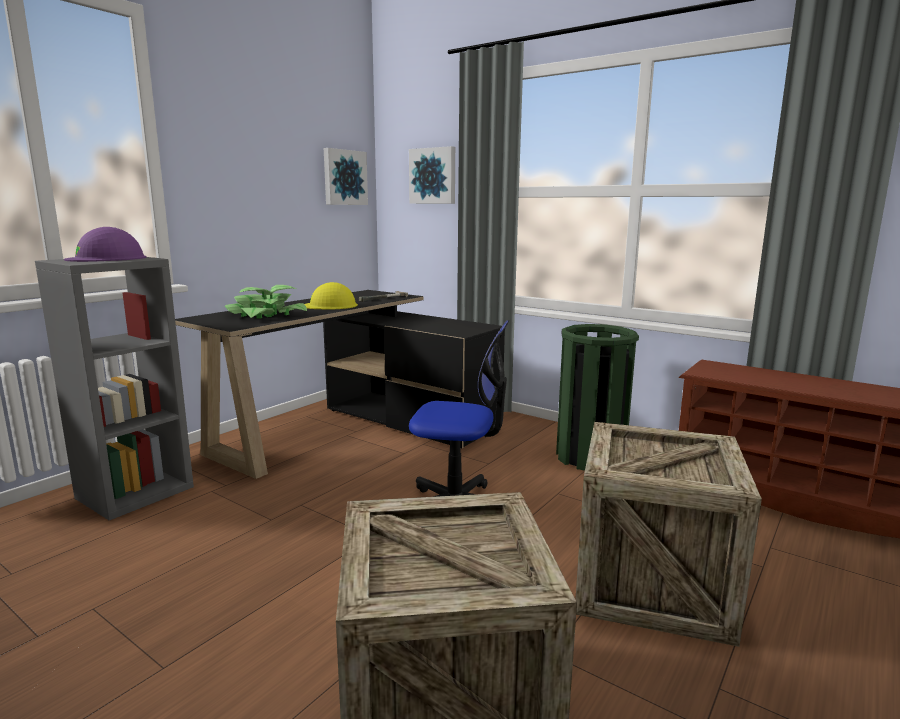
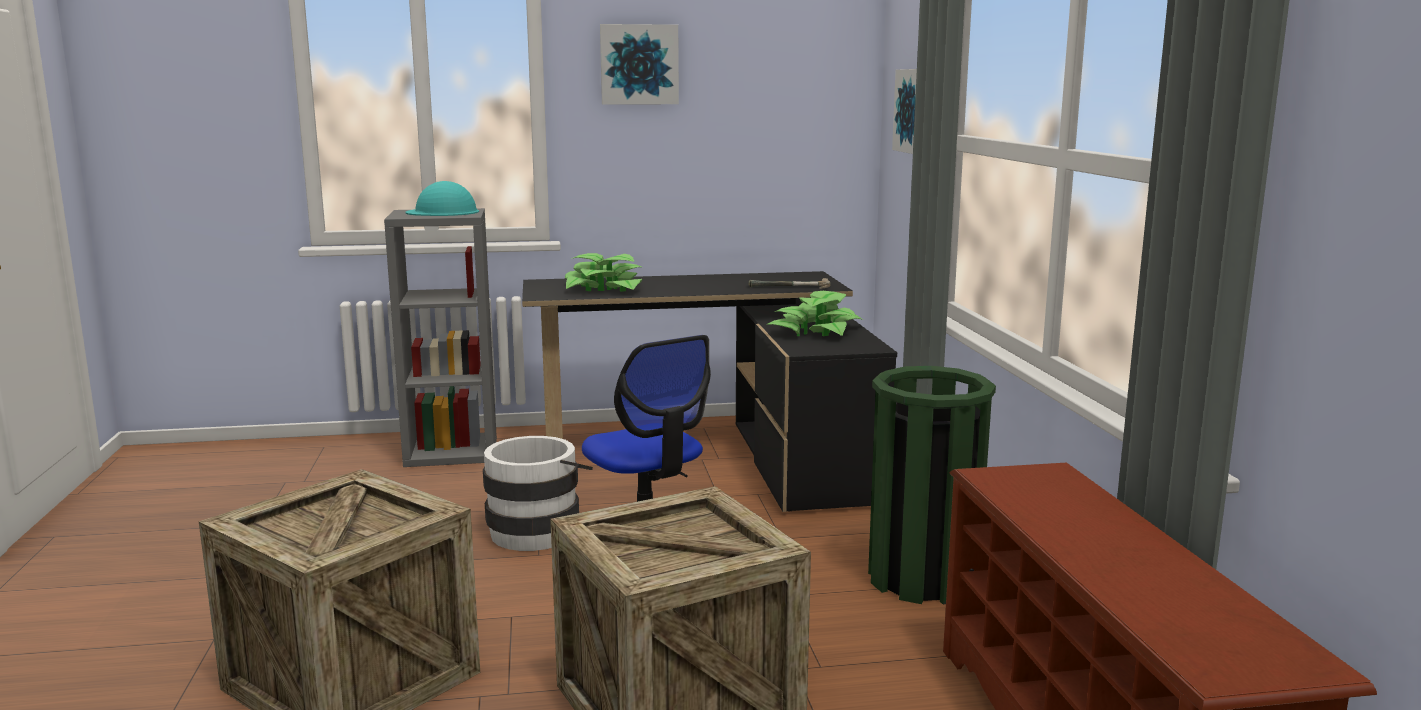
camera: 45 degrees right, 0 degrees up
(107, 258) = (443, 212): purple hard hat -> turquoise hard hat
(330, 305) = (701, 287): yellow hard hat -> none
(335, 519) = (538, 529): none -> white bucket
(344, 177) = (816, 110): picture -> picture (639, 64)
(431, 324) = (816, 331): none -> potted plant

